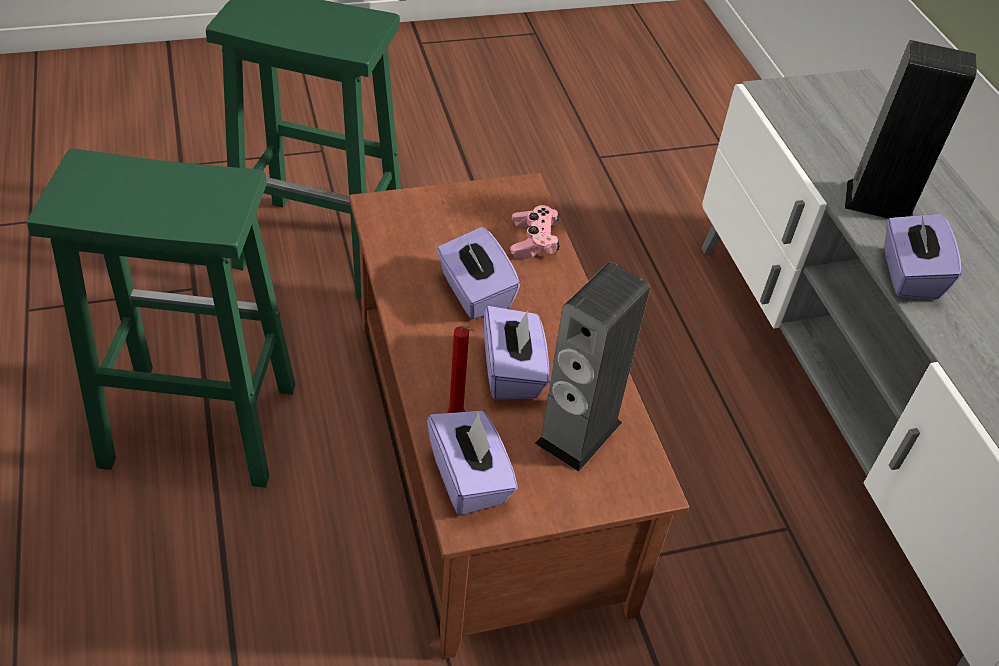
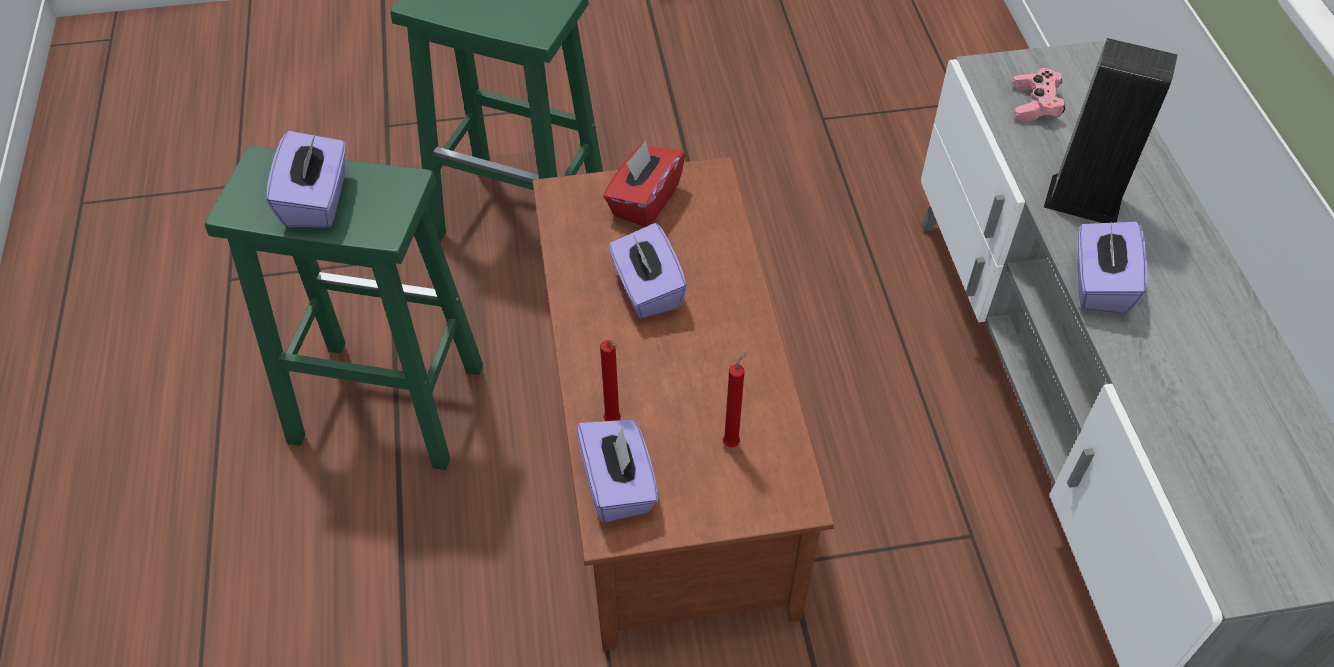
camera: 10 degrees right, 5 degrees up
(462, 212) = (644, 201): none -> red tissue box
(512, 372) = (675, 376): purple tissue box -> purple tissue box (317, 201)
(533, 241) = (714, 234): pink game controller -> pink game controller (1035, 104)
(578, 432) = (733, 442): speaker -> red candle

